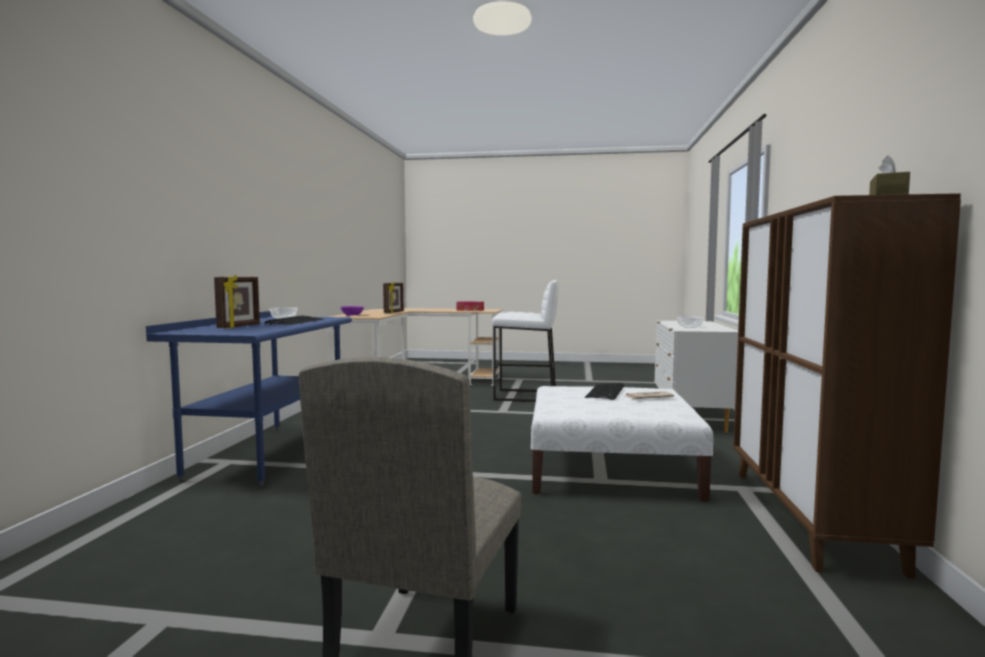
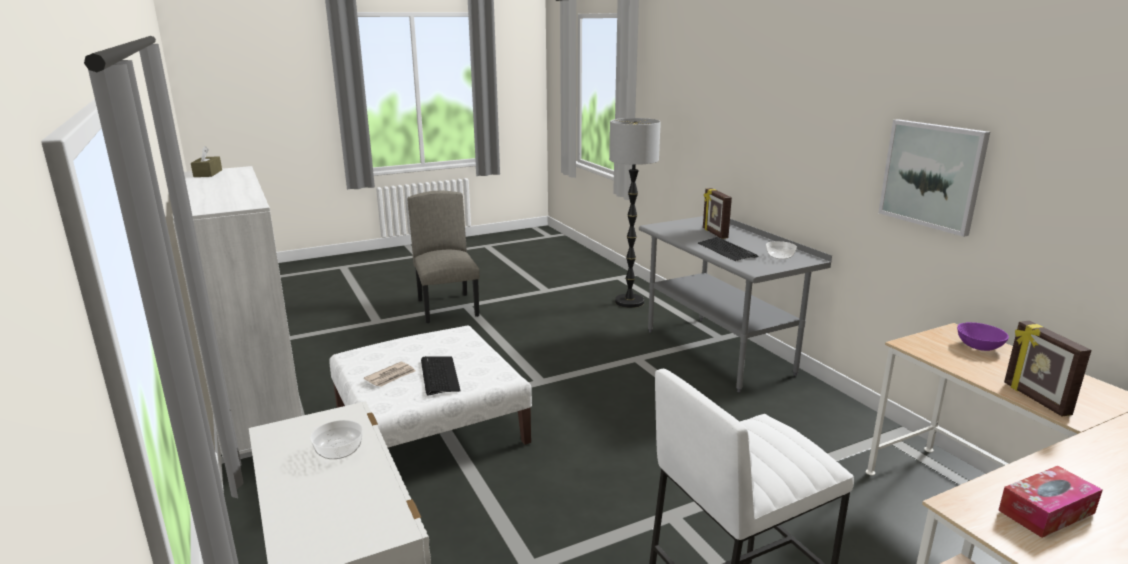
camera: 145 degrees right, 15 degrees up
(151, 531) = (629, 302): none -> floor lamp
(269, 453) = (718, 352): blue desk -> grey desk
(300, 233) = (932, 175): none -> picture
(810, 517) = (260, 420): brown cabinet -> white cabinet

